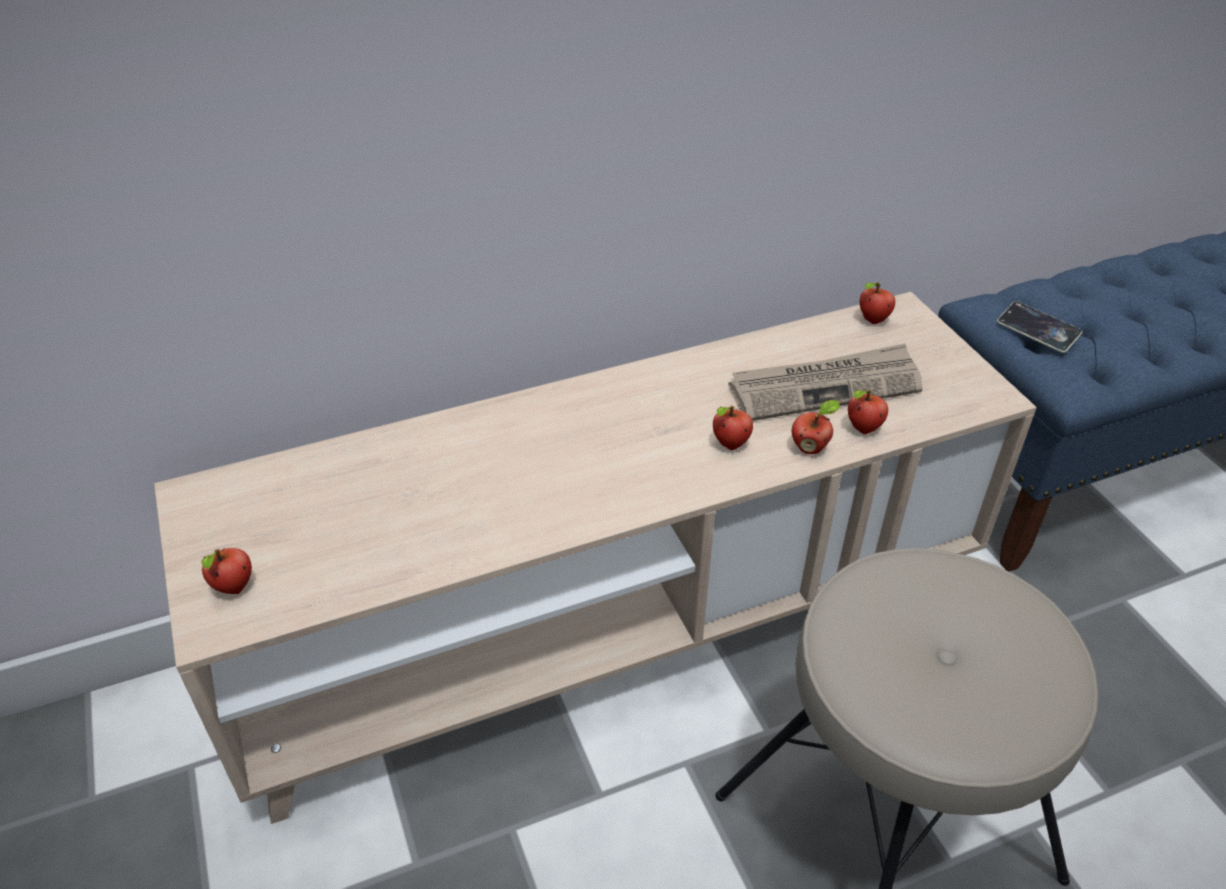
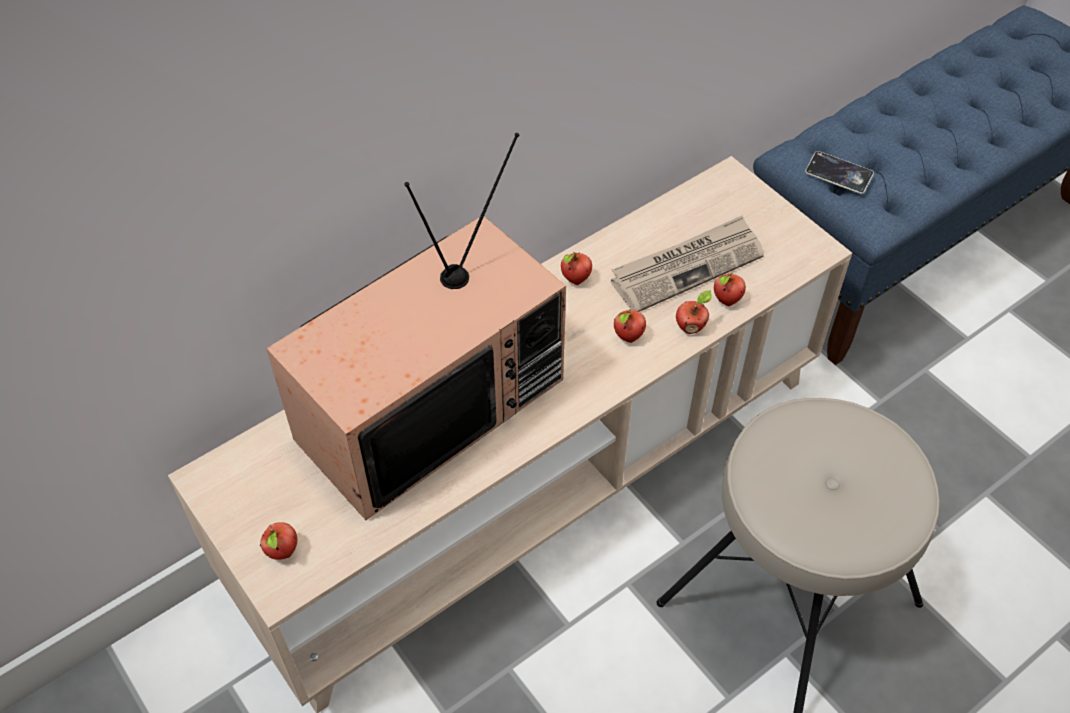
camera: 15 degrees left, 10 degrees up
(472, 469) = (430, 404): none -> television
(873, 321) = (708, 192): apple -> apple (575, 280)

